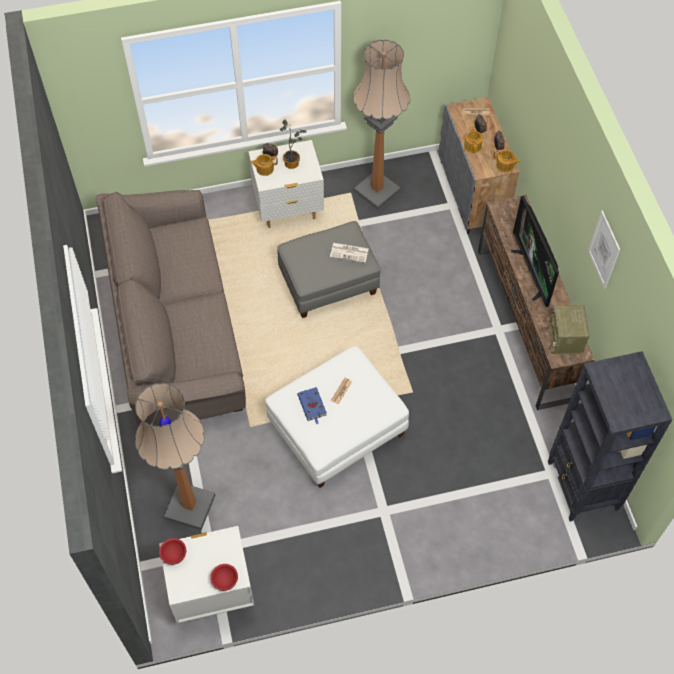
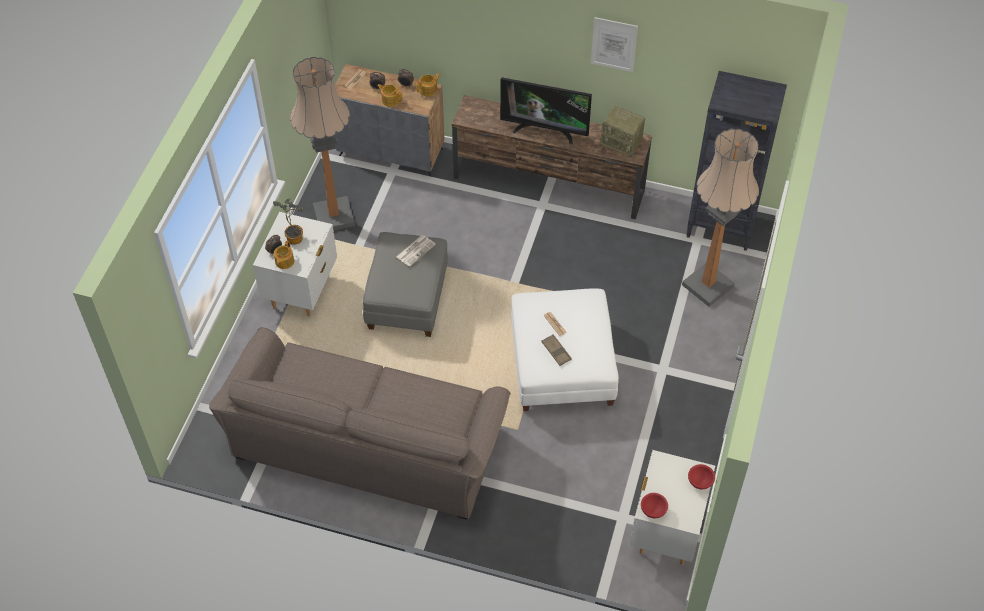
camera: 60 degrees left, 5 degrees down
(190, 506) = (569, 514): floor lamp -> floor lamp (707, 286)
(312, 406) = (556, 351): blue book -> brown tray

